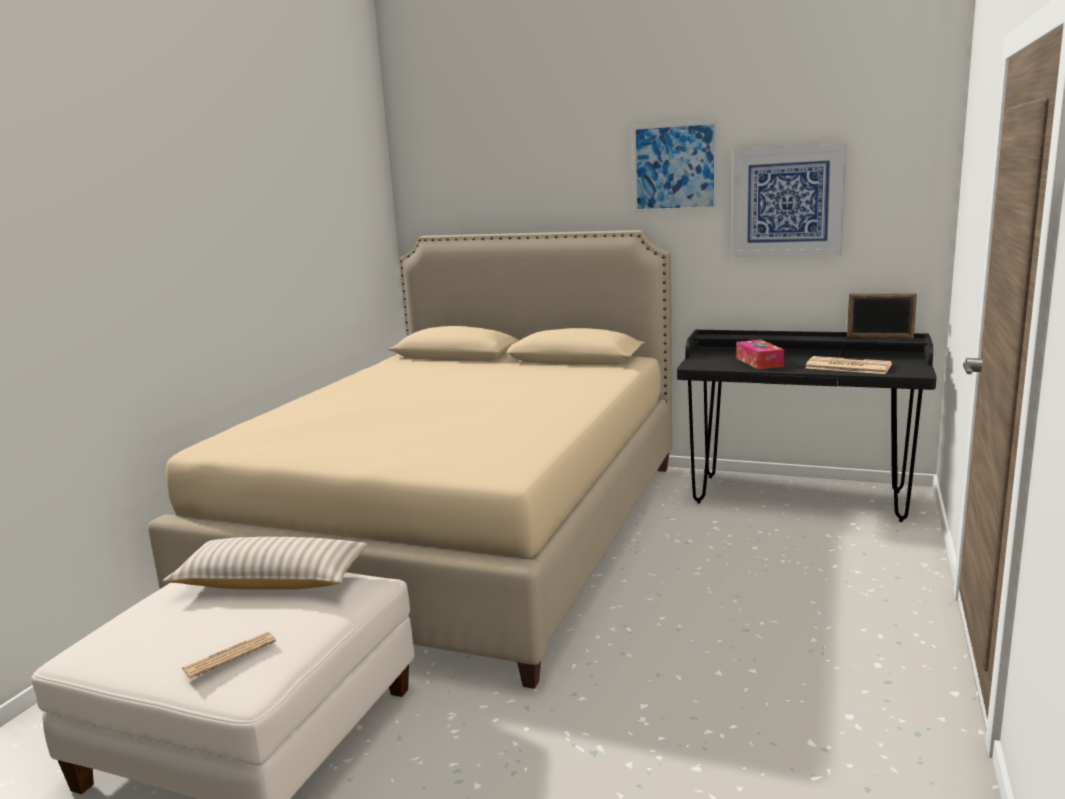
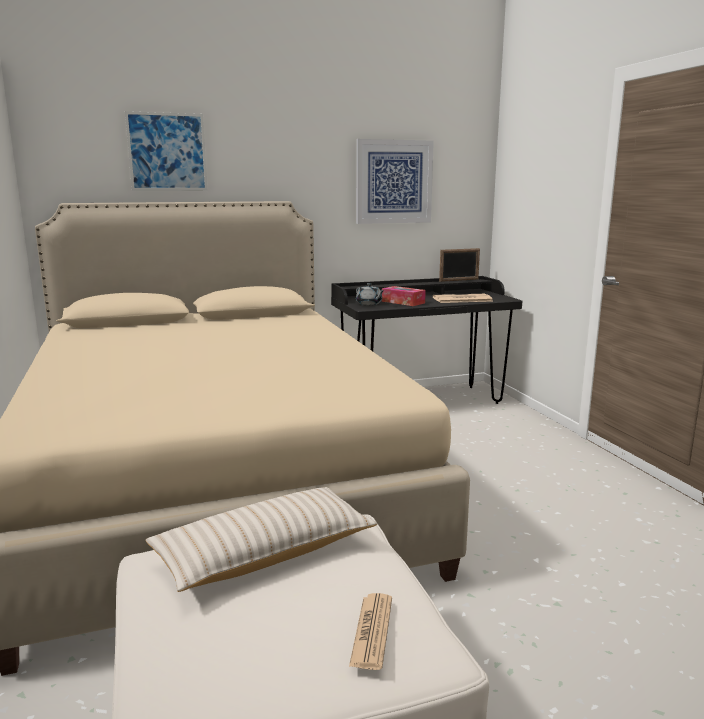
camera: 40 degrees left, 0 degrees up
(675, 167) = (311, 150): picture -> picture (167, 152)
(713, 360) = (369, 304): none -> grey teapot

